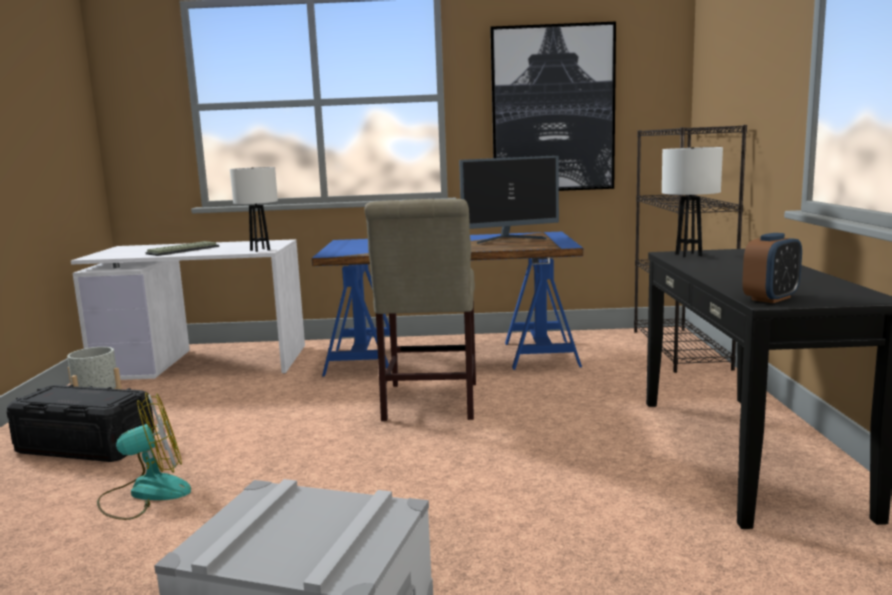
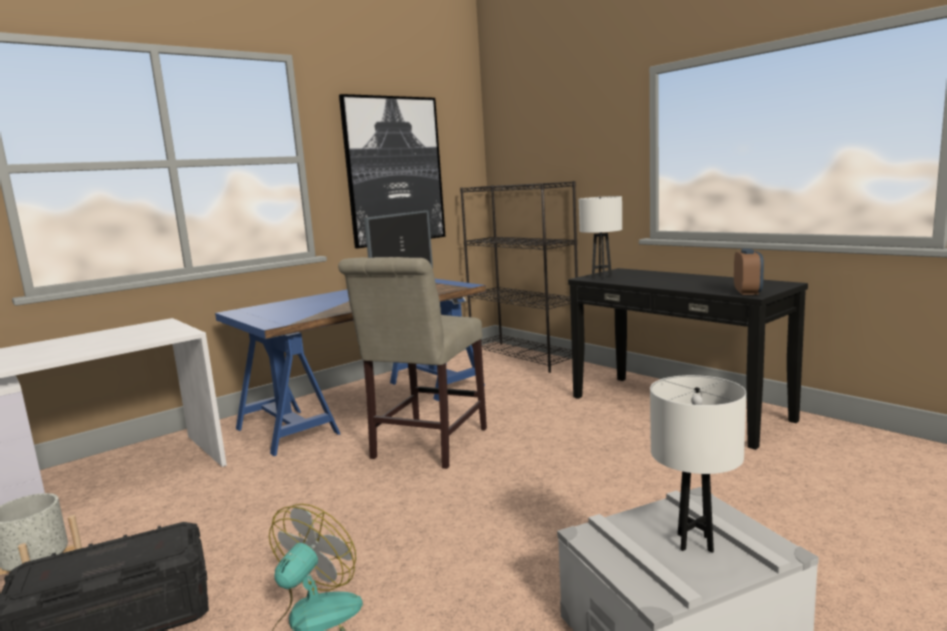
camera: 40 degrees left, 0 degrees up
(183, 250) = (54, 351): keyboard -> none
(260, 250) = (175, 333): white table lamp -> white table lamp (695, 543)
(429, 404) = (425, 446): beige chair -> beige chair turned 60 degrees clockwise

